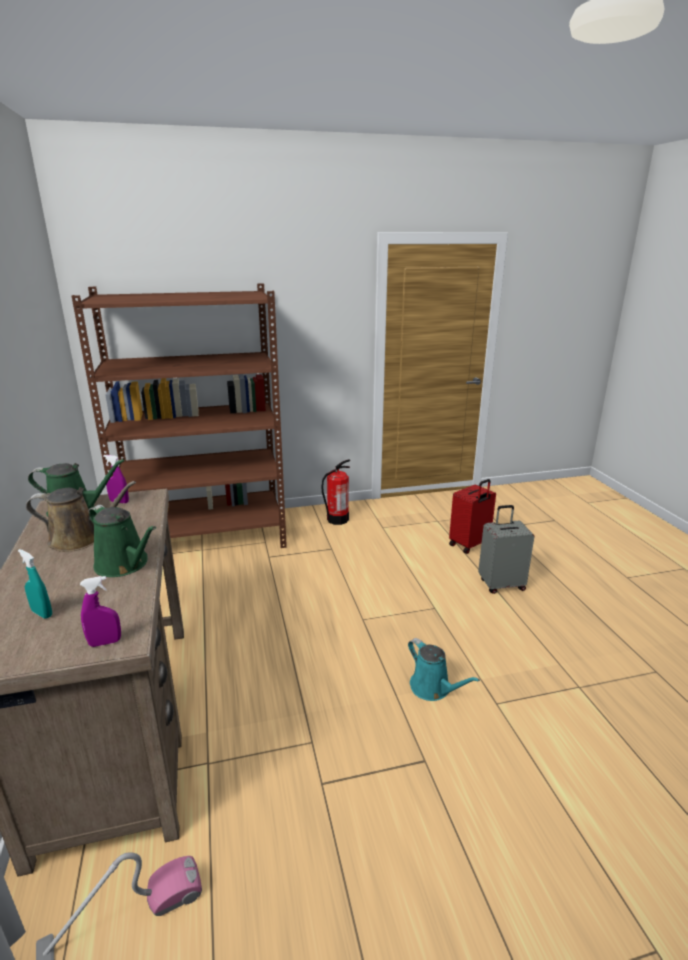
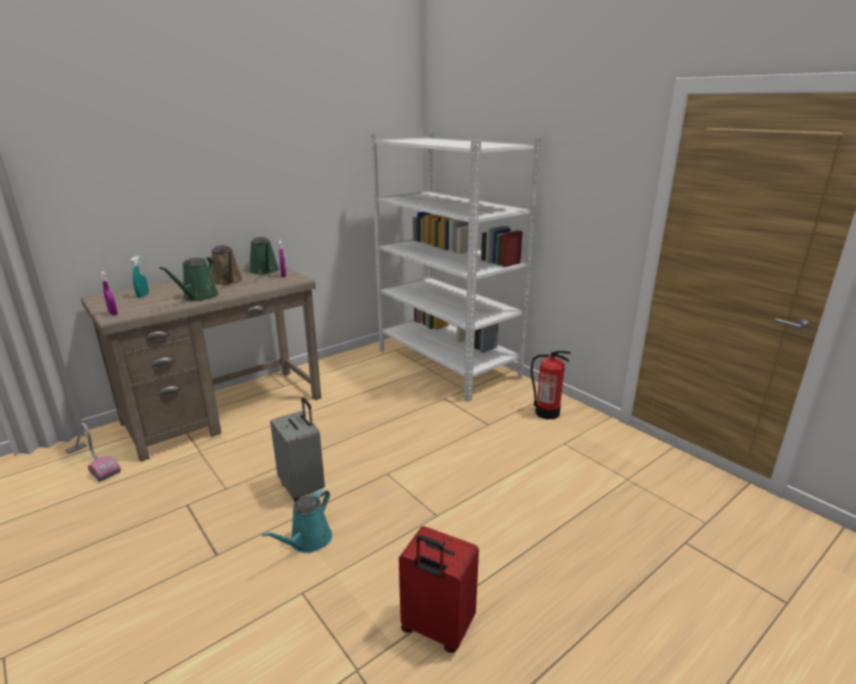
camera: 65 degrees right, 0 degrees up
(206, 537) = (447, 364): brown bookcase -> white bookcase
(469, 545) = (597, 518): red suitcase -> red suitcase (436, 629)
(501, 584) = (528, 563): grey suitcase -> grey suitcase (303, 488)

